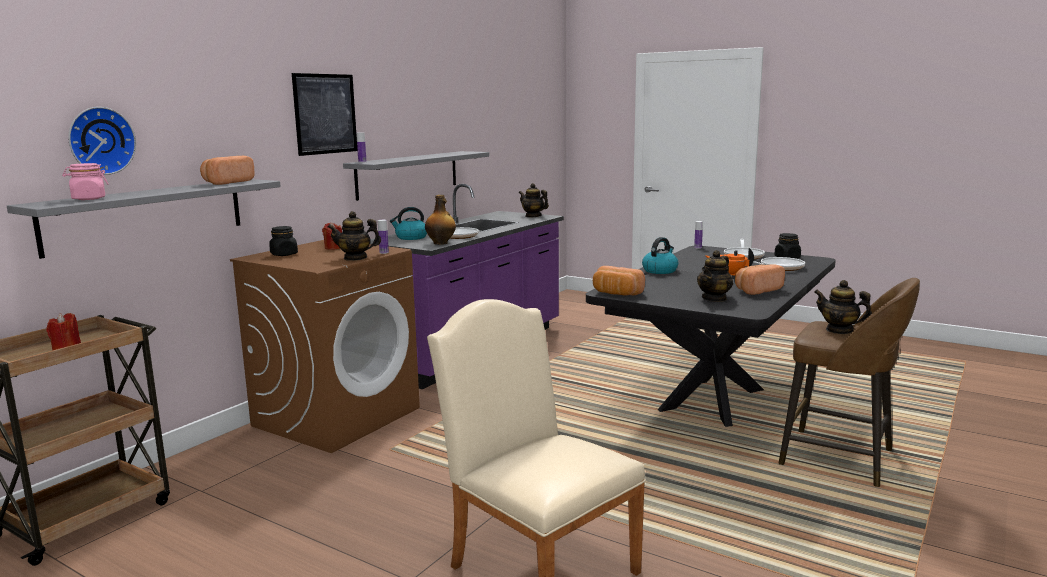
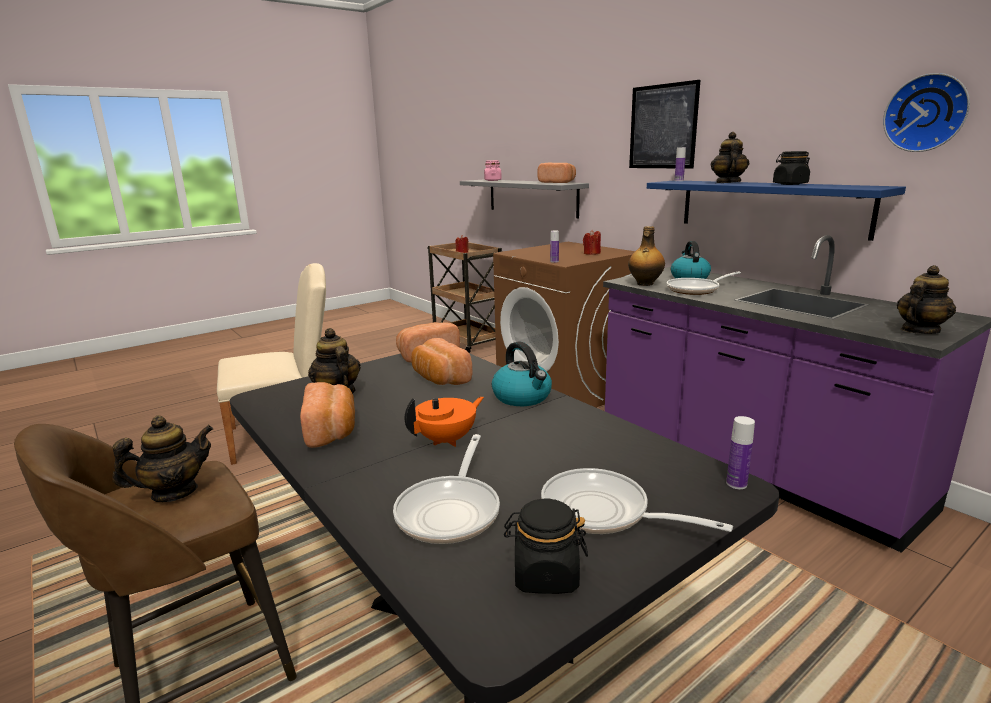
camera: 110 degrees right, 5 degrees up
(100, 140) = (516, 147): wall clock -> wall clock (926, 113)
(284, 254) = (572, 247): black jar -> black jar (790, 184)
(355, 258) = (537, 257): teapot -> teapot (727, 183)
(408, 174) = (770, 207): grey shelf -> blue shelf
(657, 285) = (439, 379): none -> bread

